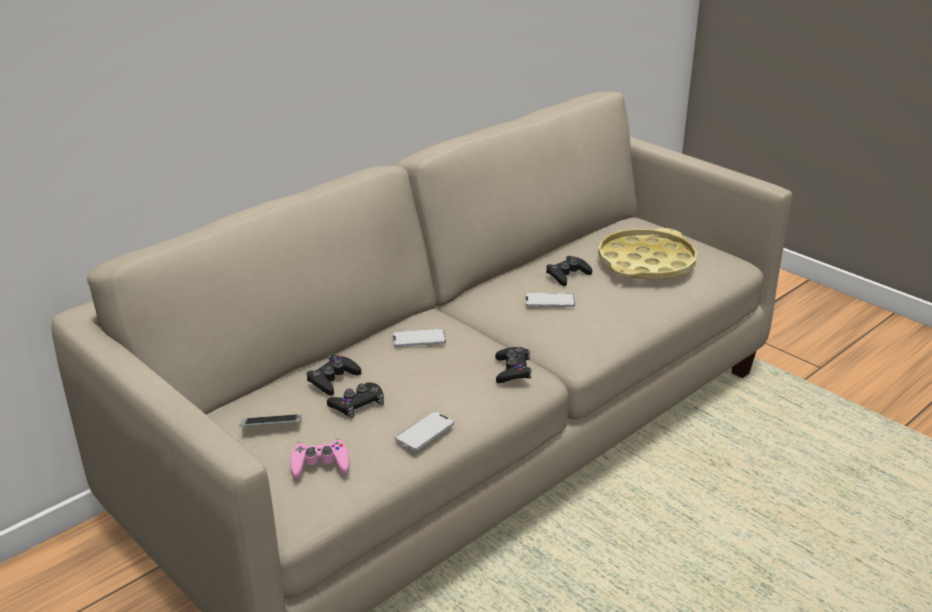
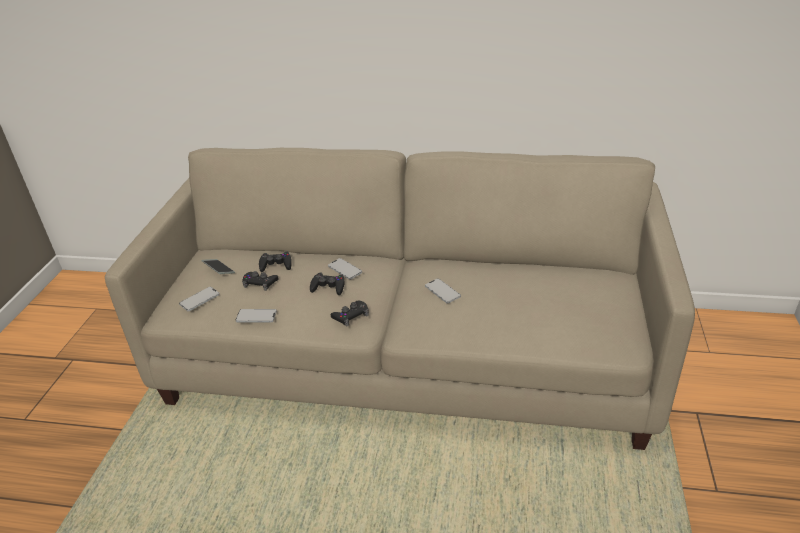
camera: 55 degrees right, 5 degrees up
(320, 464) = (199, 299): pink game controller -> phone
(567, 275) = (486, 283): black game controller -> black game controller (328, 287)
(646, 263) = (547, 306): yellow tray -> none

